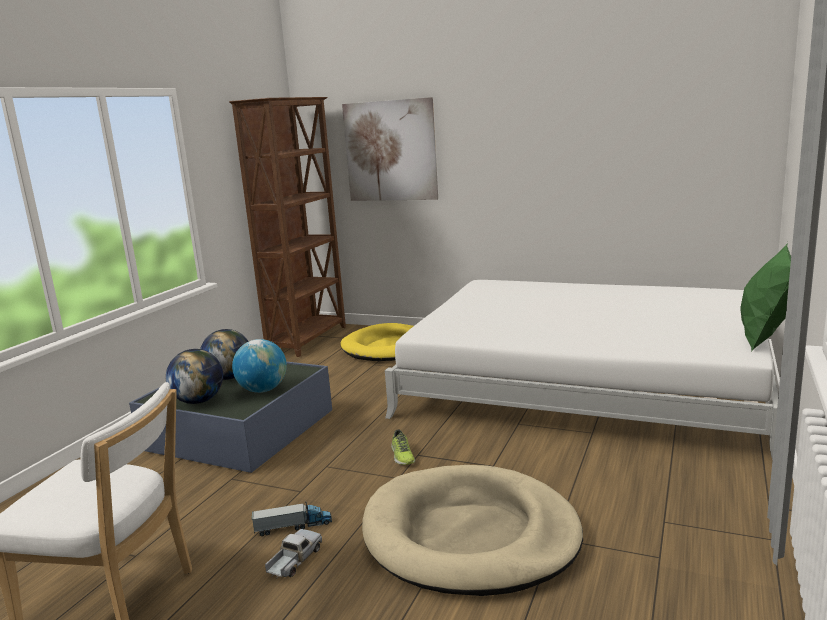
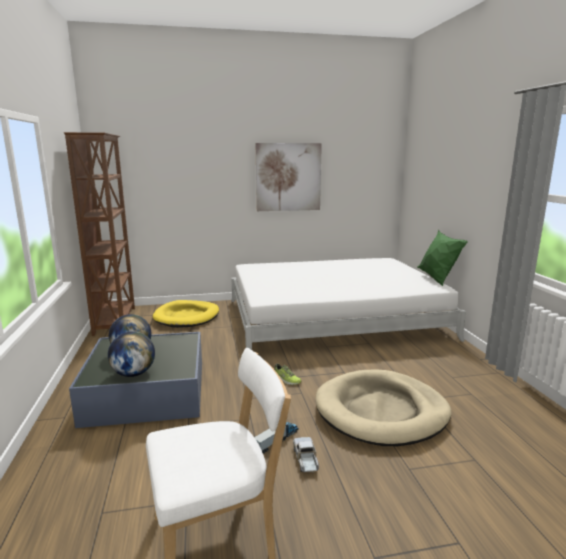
camera: 35 degrees left, 0 degrees up
(262, 390) = (175, 356): globe -> none
(390, 151) = (171, 178): picture -> picture (288, 177)

